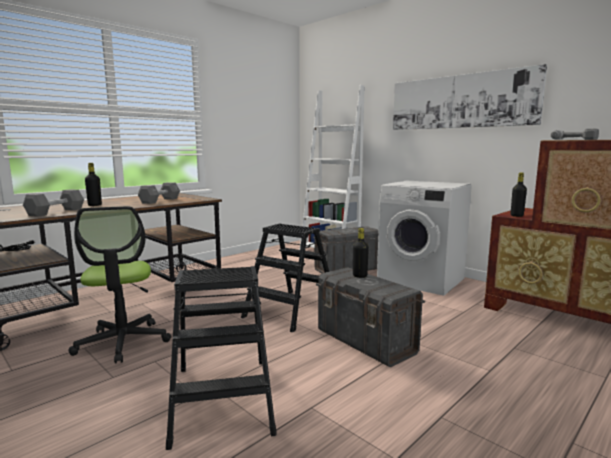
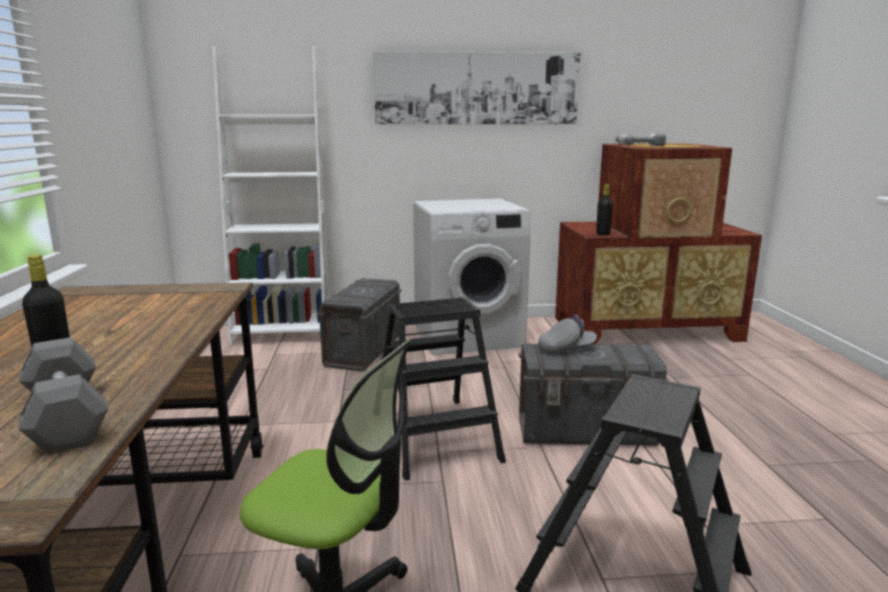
camera: 50 degrees left, 5 degrees up
(160, 201) = (153, 315): grey dumbbell -> none
(360, 276) = (566, 349): black bottle -> grey cap

